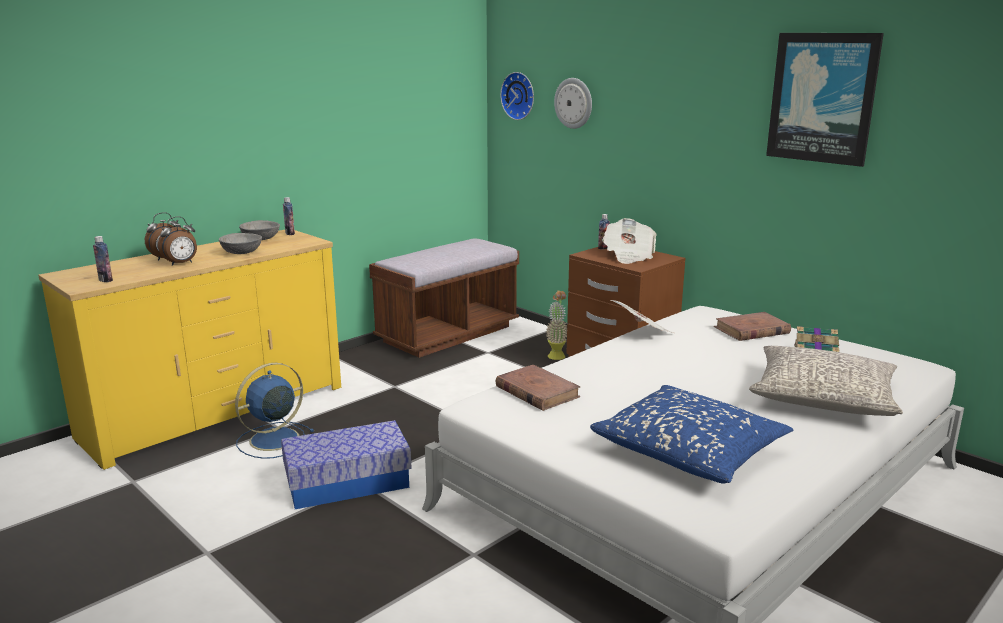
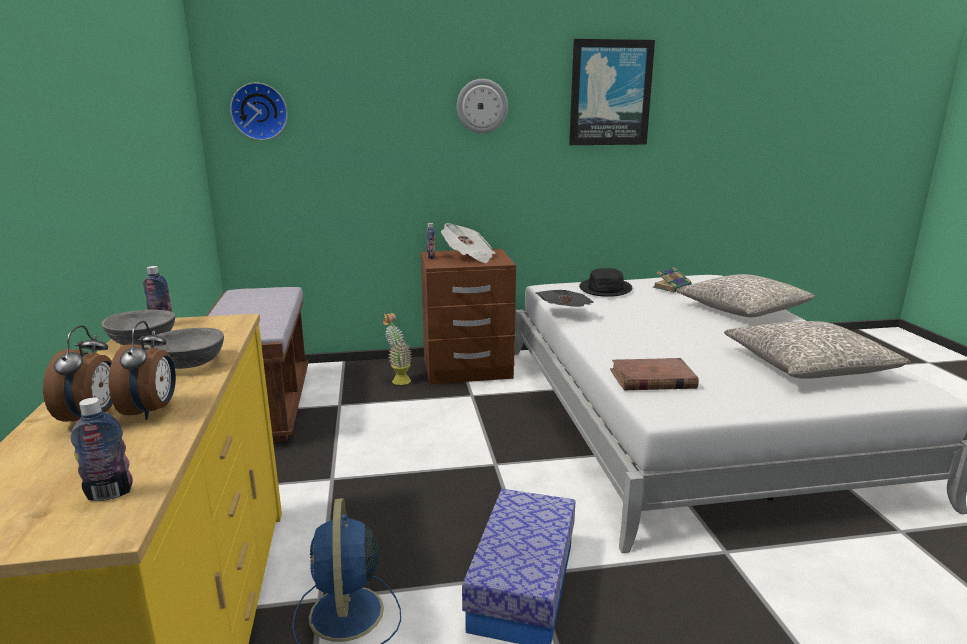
camera: 55 degrees left, 0 degrees up
(574, 103) = (345, 114): wall clock -> wall clock (482, 106)
(690, 451) = (808, 366): blue pillow -> grey pillow
(751, 330) = (605, 289): brown book -> black hat

